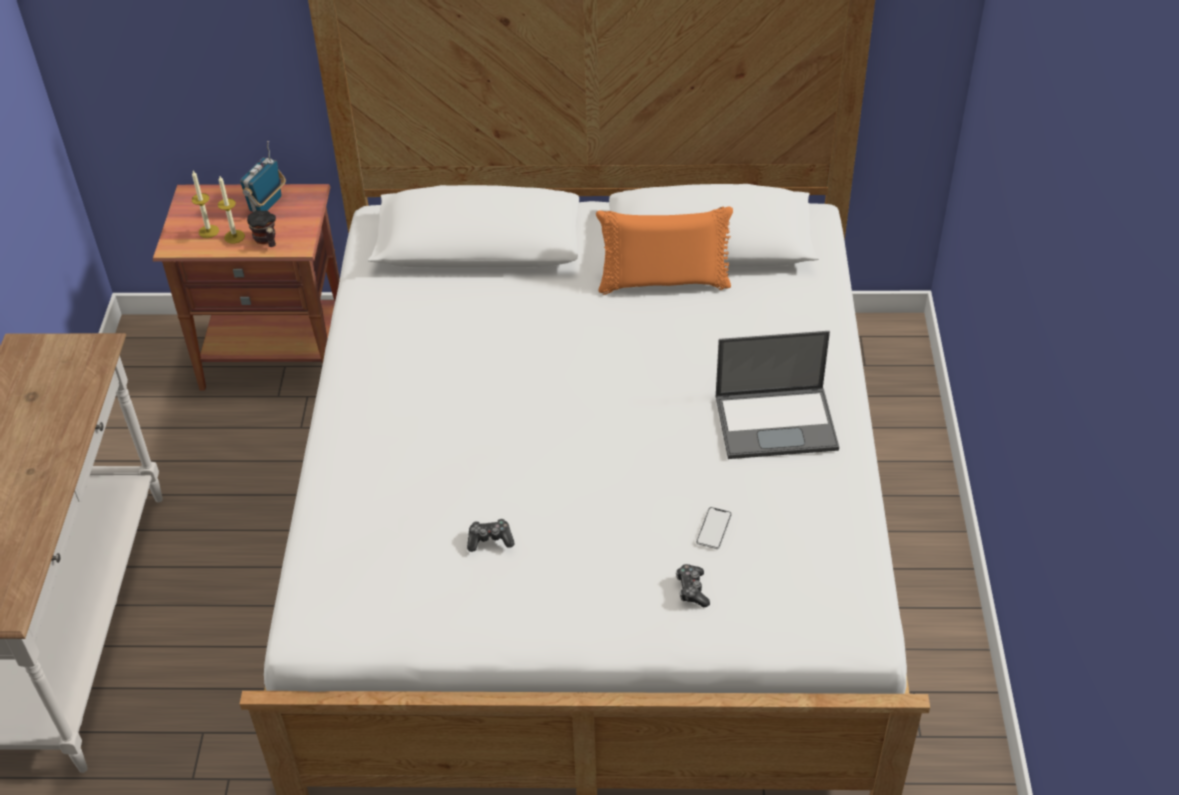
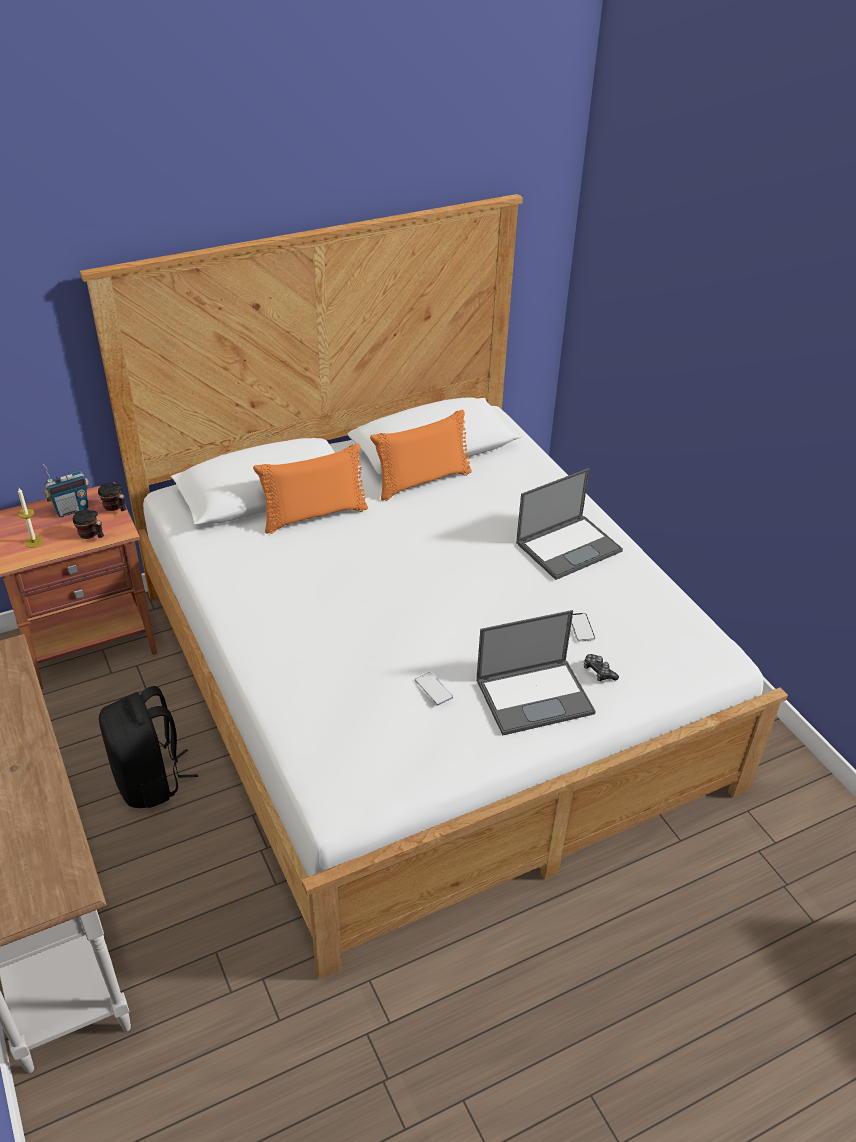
camera: 30 degrees left, 5 degrees down
(234, 236) = (60, 539): candle -> none
(247, 528) = (150, 780): none -> black backpack
(266, 204) = (71, 509): radio -> radio turned 120 degrees counterclockwise
(309, 216) = (115, 508): none -> mug
(490, 539) = (433, 689): game controller -> phone
(511, 288) = (314, 515): none -> orange pillow
(598, 590) = (535, 696): none -> laptop

